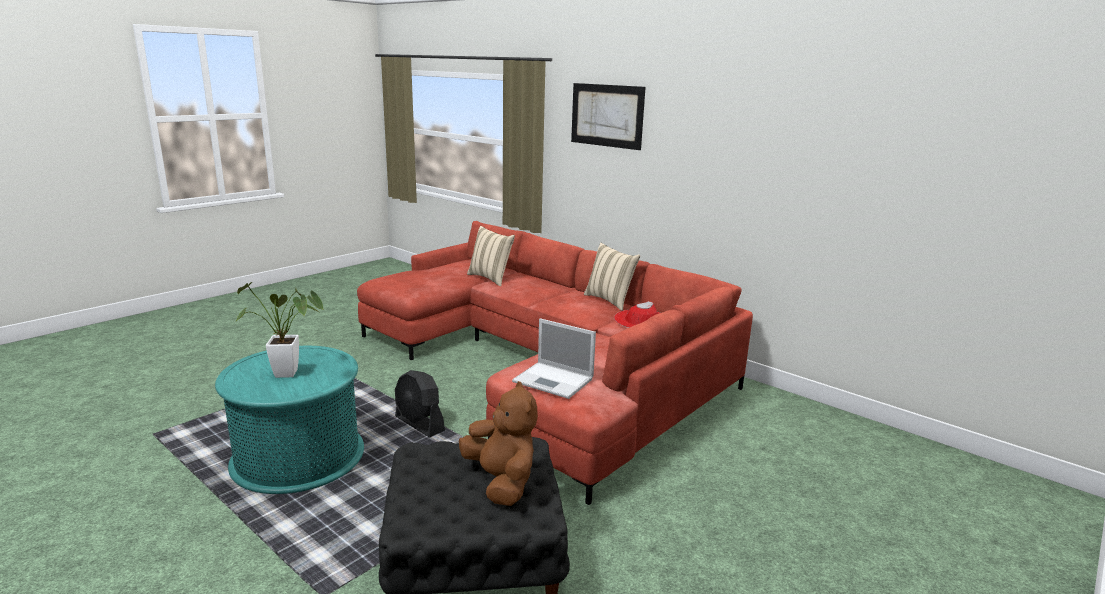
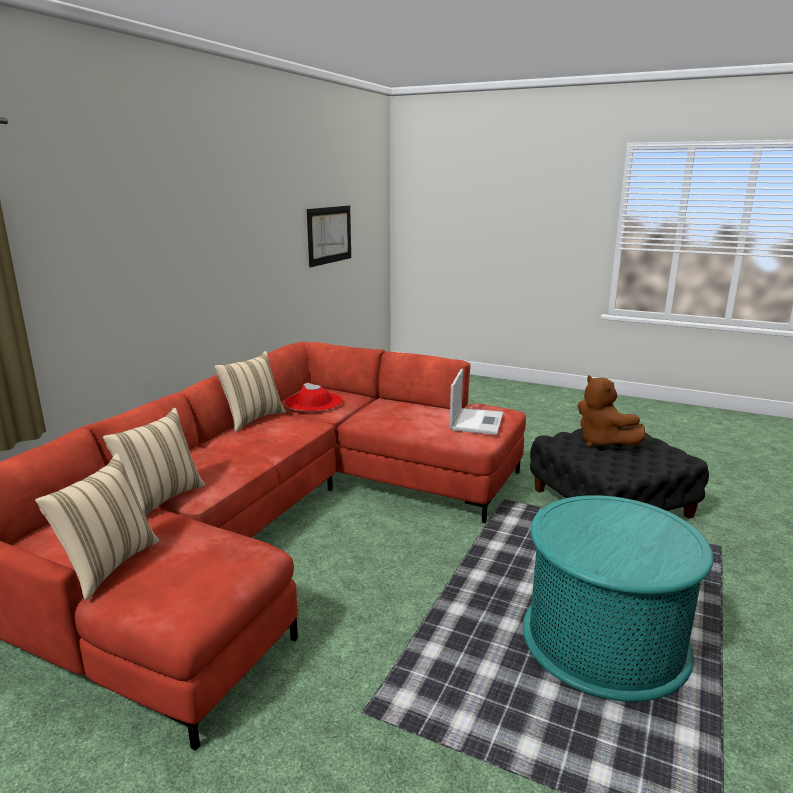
camera: 105 degrees left, 0 degrees up
(292, 374) = (619, 531): potted plant -> none
(419, 424) = (472, 574): black fan -> none
(431, 271) = (108, 565): none -> beige pillow
(501, 482) = (602, 442): brown plush toy -> brown plush toy turned 75 degrees counterclockwise
(606, 115) = (97, 210): picture -> picture (329, 235)

